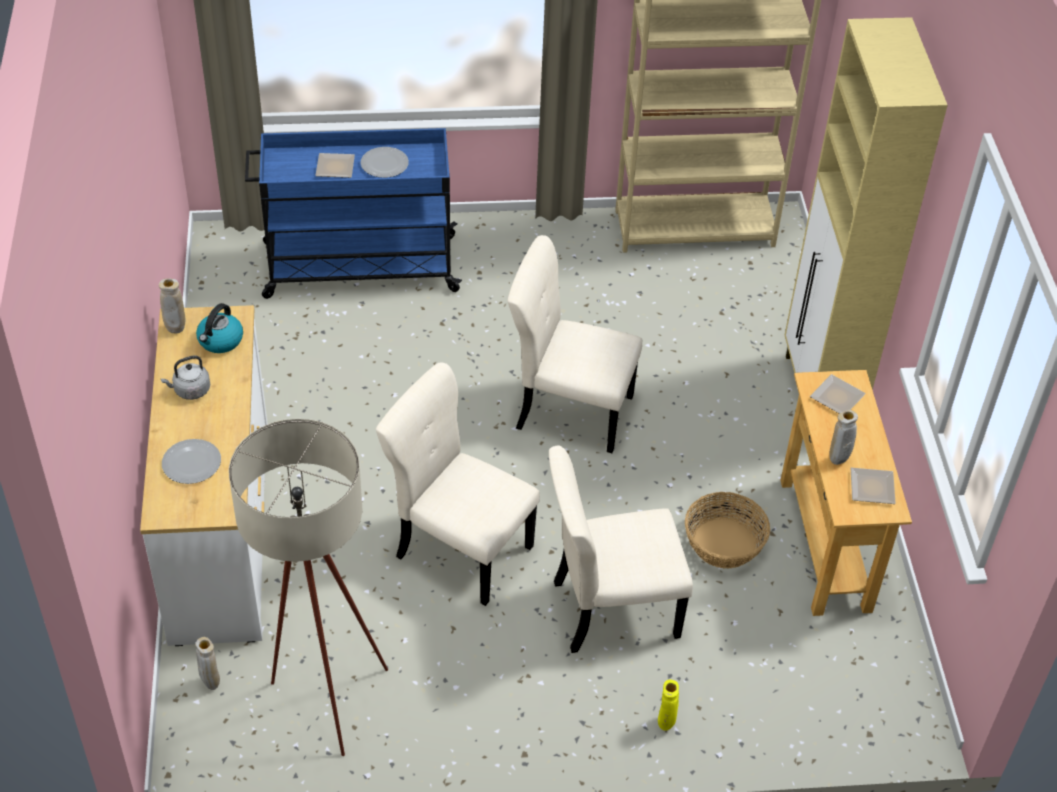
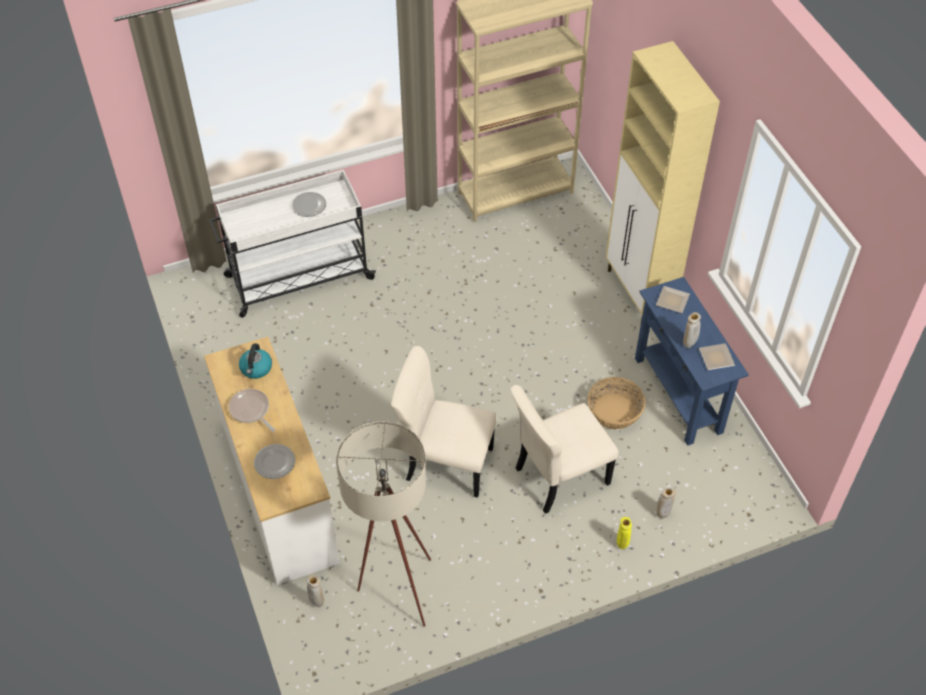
camera: 15 degrees left, 5 degrees up
(176, 329) = (222, 368): beige vase -> beige vase (662, 514)
(190, 390) = (251, 410): grey kettle -> frying pan
(334, 166) = (274, 216): plate -> none
(358, 267) = (297, 278): blue cart -> white cart
(569, 410) = (481, 345): beige chair -> none
(825, 544) = (678, 395): beige console table -> blue console table

